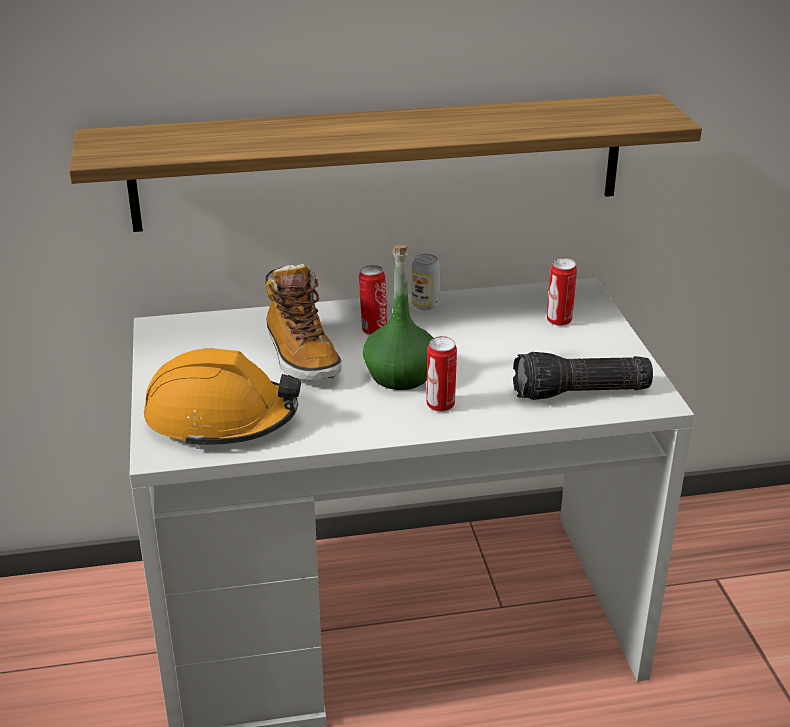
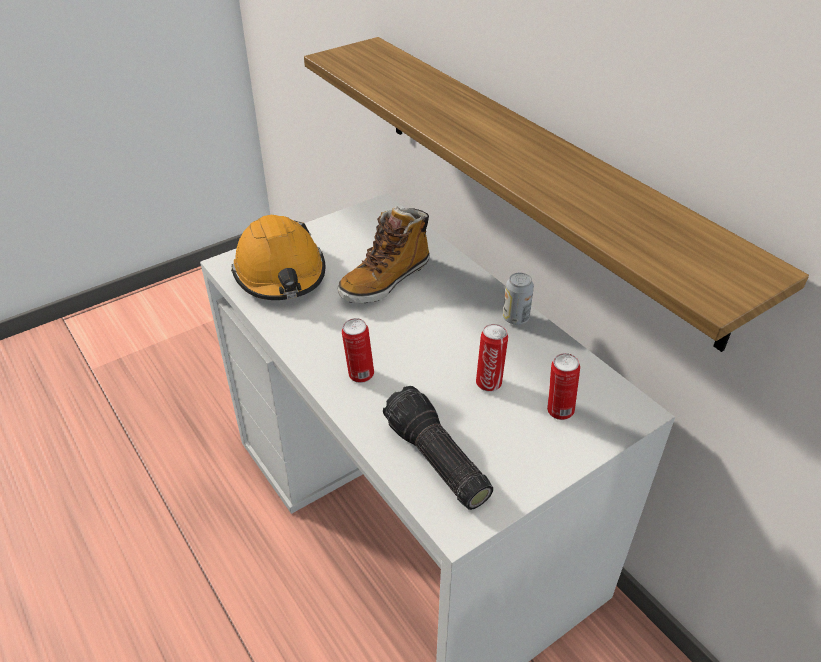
camera: 65 degrees right, 10 degrees up
(373, 330) = (451, 303): can -> can (489, 382)
(400, 375) = (391, 339): green bottle -> none

